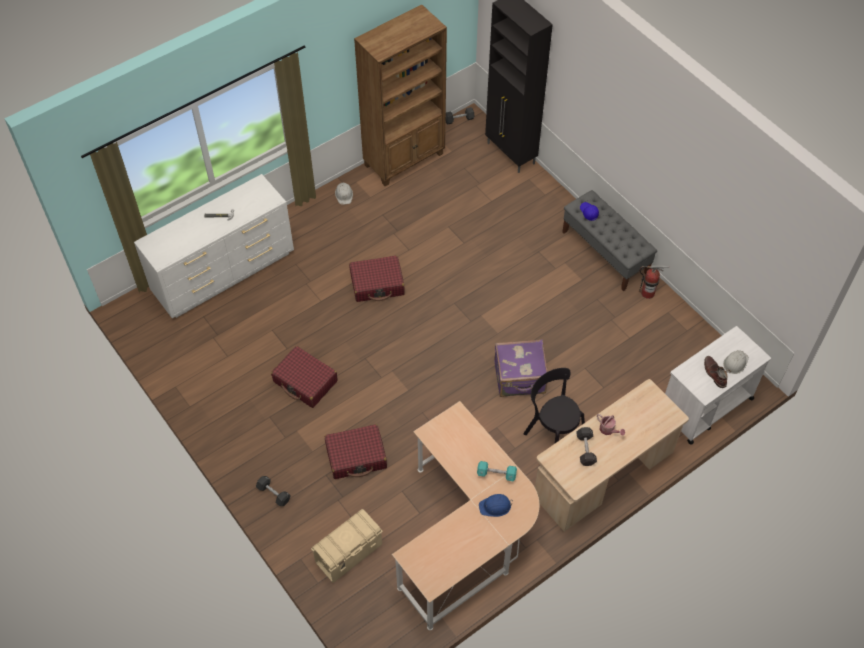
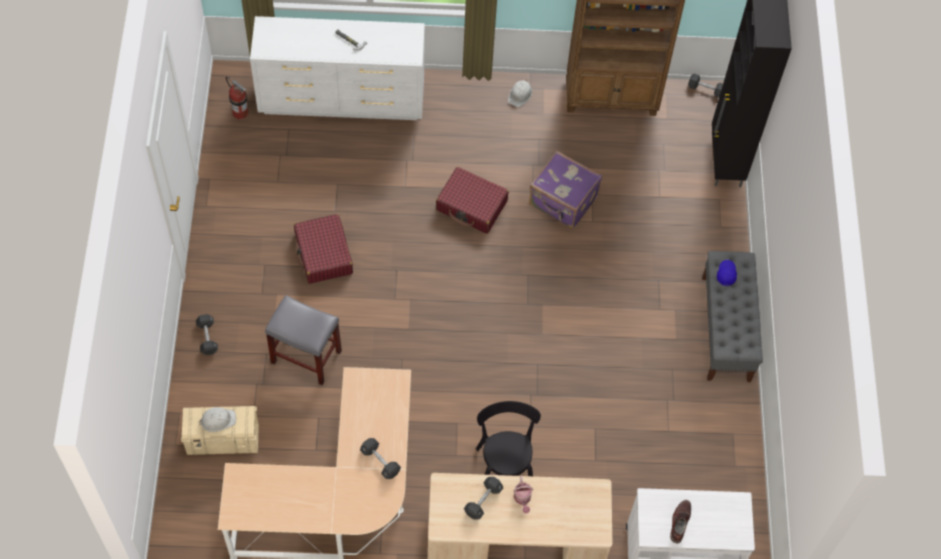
camera: 35 degrees right, 5 degrees up
(356, 456) = (307, 357): red suitcase -> grey stool
(495, 506) = (352, 490): blue hard hat -> none
(496, 474) = (380, 461): turquoise dumbbell -> black dumbbell
(520, 379) = (522, 393): purple suitcase -> purple suitcase (562, 202)
(648, 293) = (731, 399): fire extinguisher -> fire extinguisher (240, 112)
(735, 363) = (711, 527): white hard hat -> white hard hat (217, 420)

